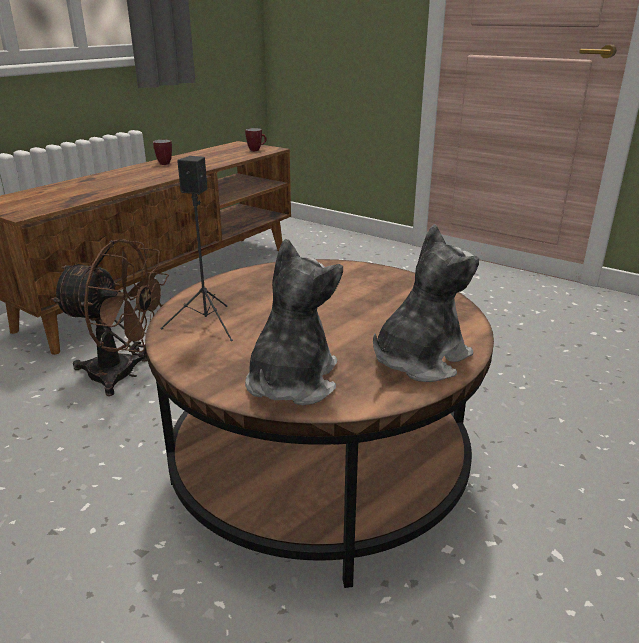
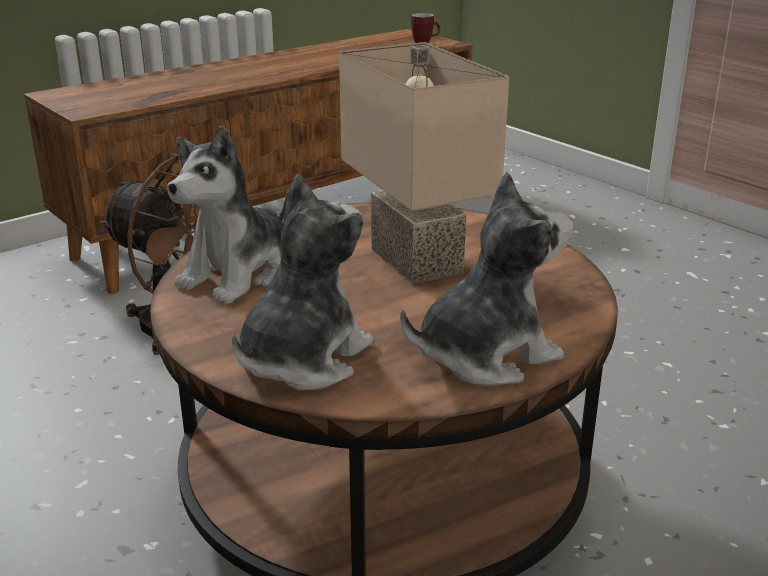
camera: 15 degrees right, 0 degrees up
(163, 163) = (290, 55): mug -> none
(207, 324) = (240, 275): black speaker -> plush toy
(335, 298) = (421, 260): none -> beige table lamp

